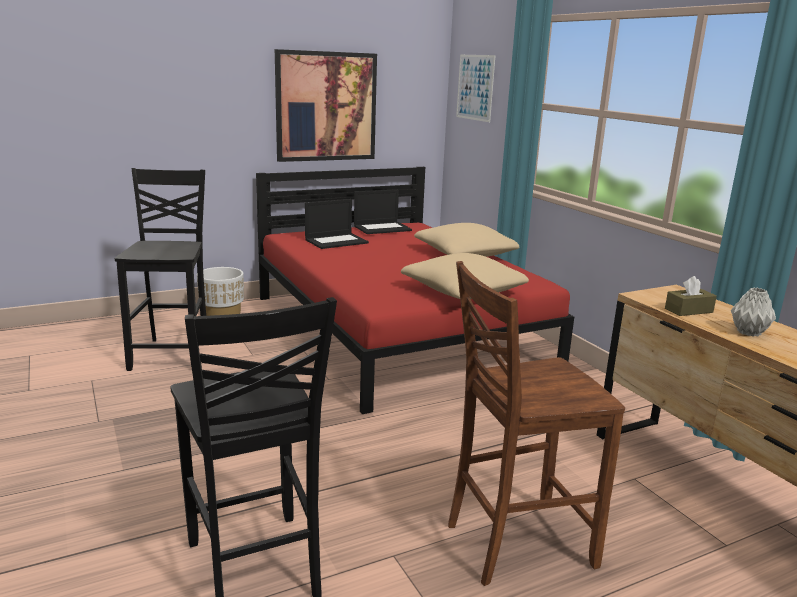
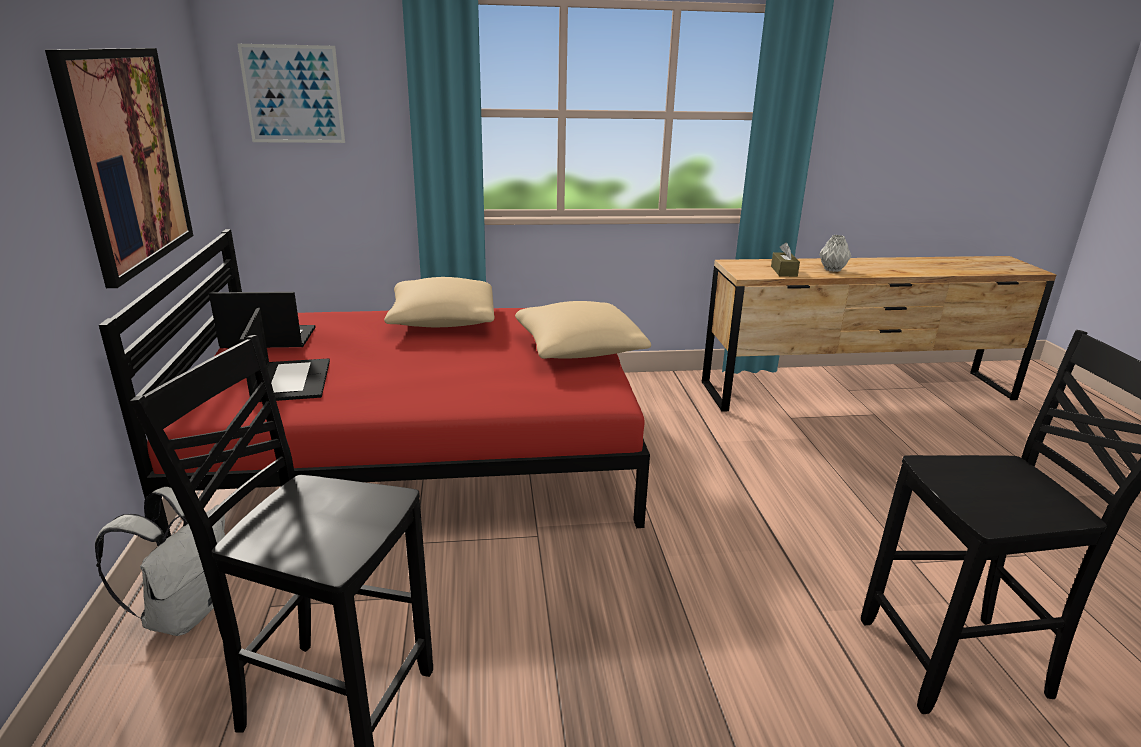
camera: 70 degrees left, 5 degrees up
(222, 313) = (185, 613): white planter -> white backpack
(382, 228) = (267, 338): laptop -> laptop turned 90 degrees counterclockwise
(515, 543) = (885, 495): brown chair -> none

